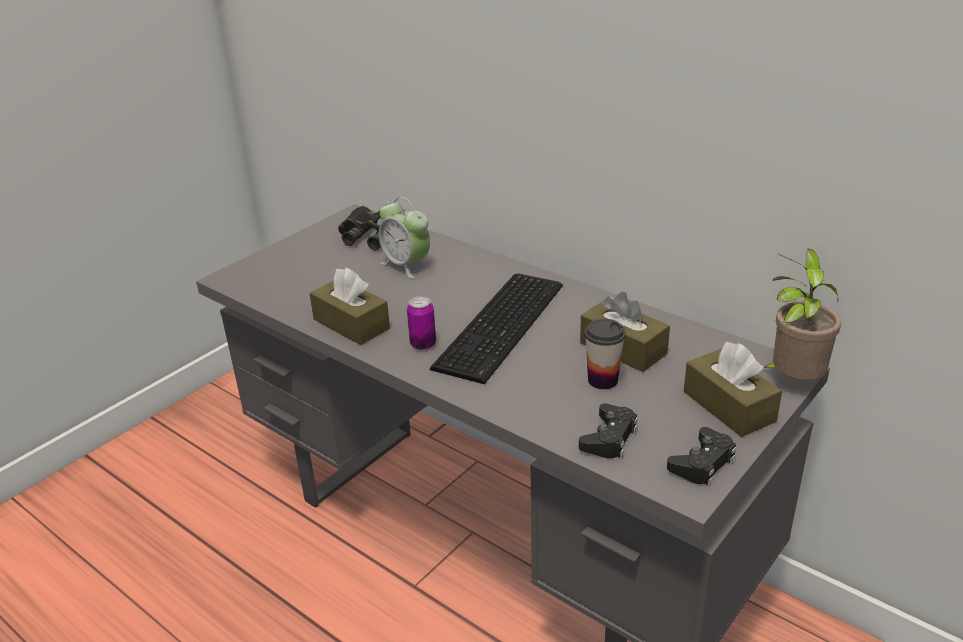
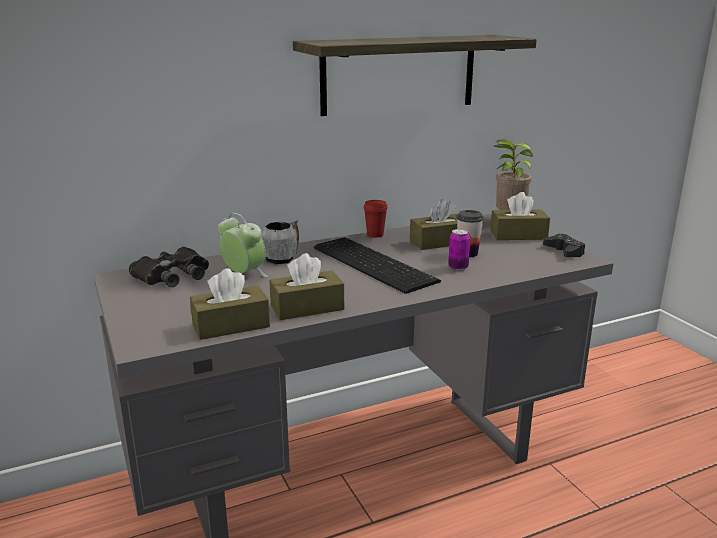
camera: 65 degrees left, 10 degrees down
(288, 301) = (231, 325): none -> brown tissue box
(406, 266) = (243, 274): alarm clock -> alarm clock turned 120 degrees counterclockwise
(423, 344) = (369, 290): can -> can (458, 267)
(468, 270) = (283, 258): none -> grey mug
(600, 298) = (375, 235): none -> red cup
(609, 438) = (527, 264): black game controller -> none
(675, 91) = (399, 74): none -> shelf

